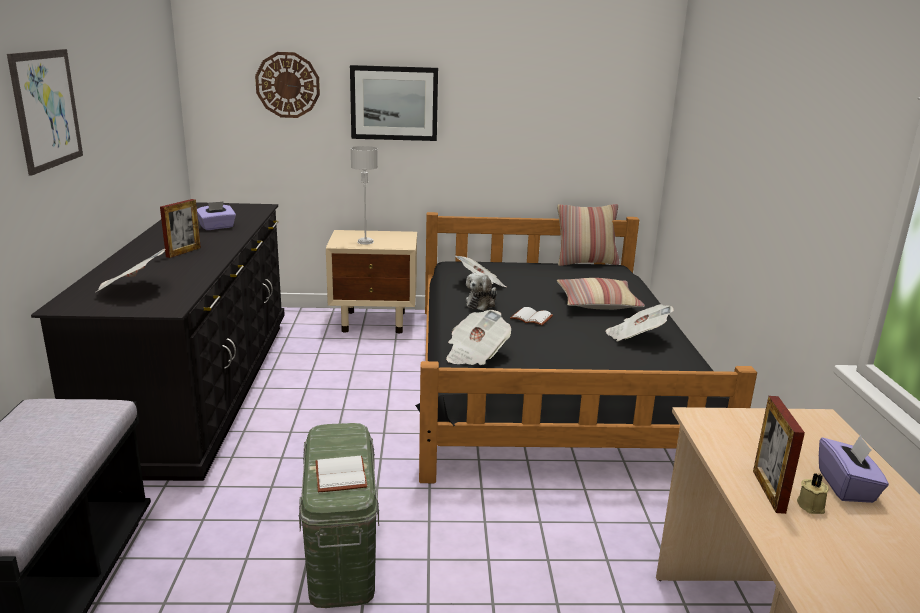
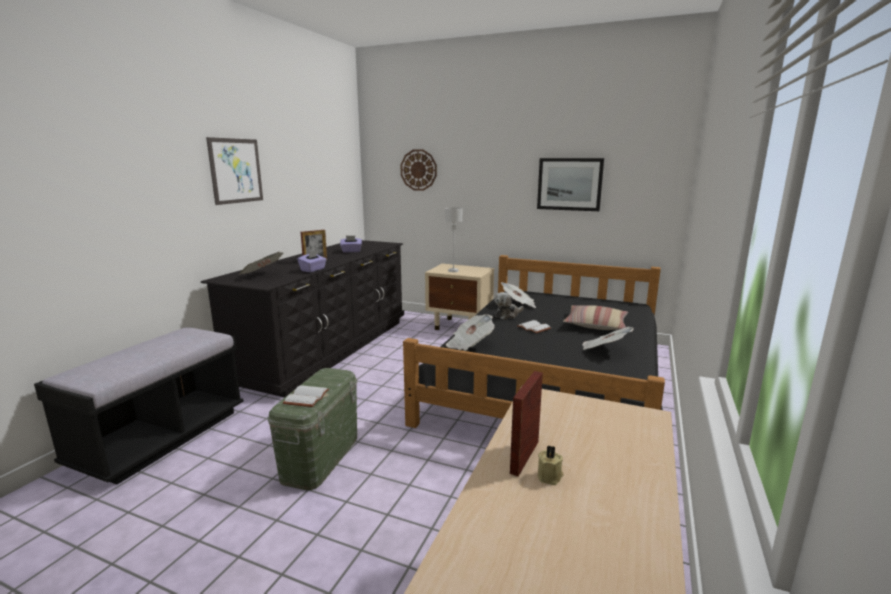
camera: 25 degrees right, 5 degrees down
(394, 103) = (482, 180): picture -> picture (569, 184)
(586, 262) = (615, 299): pillow -> none
(846, 486) = (605, 470): purple tissue box -> purple tissue box (313, 270)

